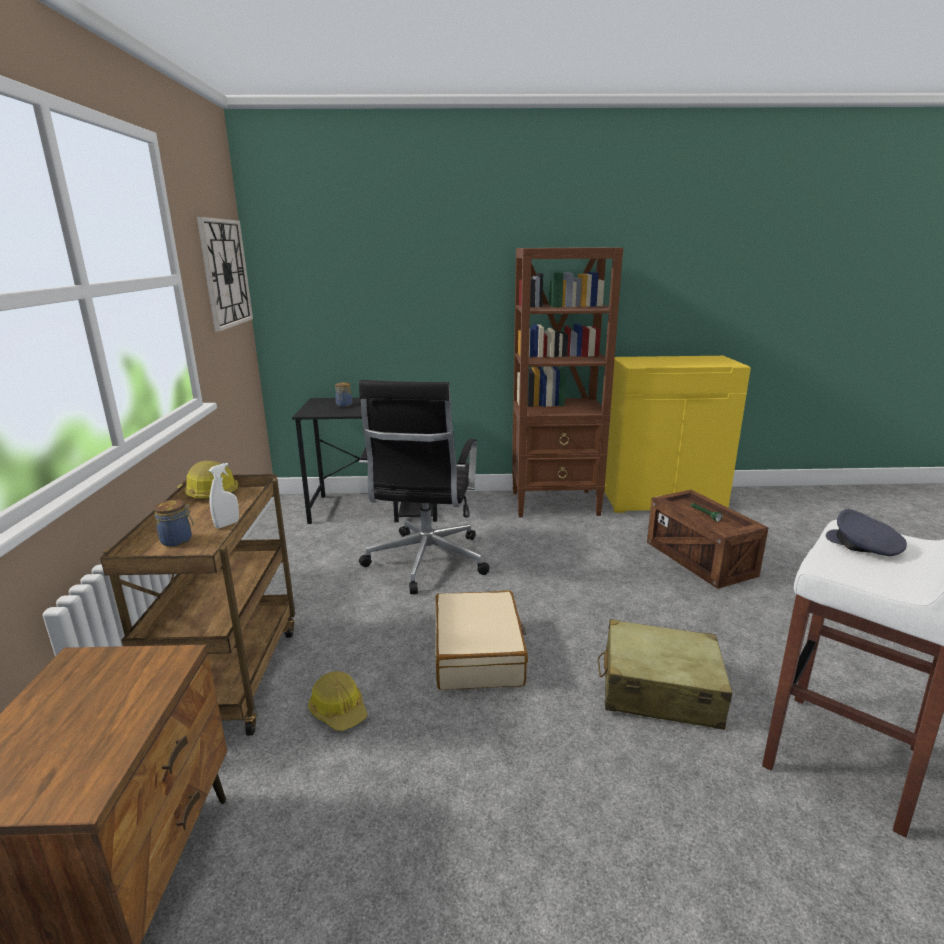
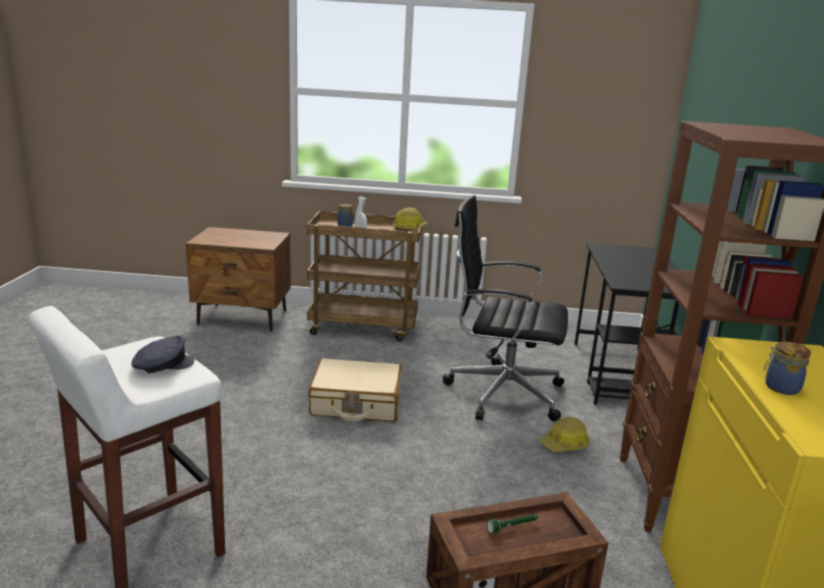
camera: 95 degrees right, 0 degrees up
(225, 273) = (618, 110): wall clock -> none
(339, 710) = (319, 355): hard hat -> hard hat (565, 444)
(344, 405) = (635, 257): jar -> jar (780, 387)
(659, 689) = (277, 476): beige suitcase -> none

